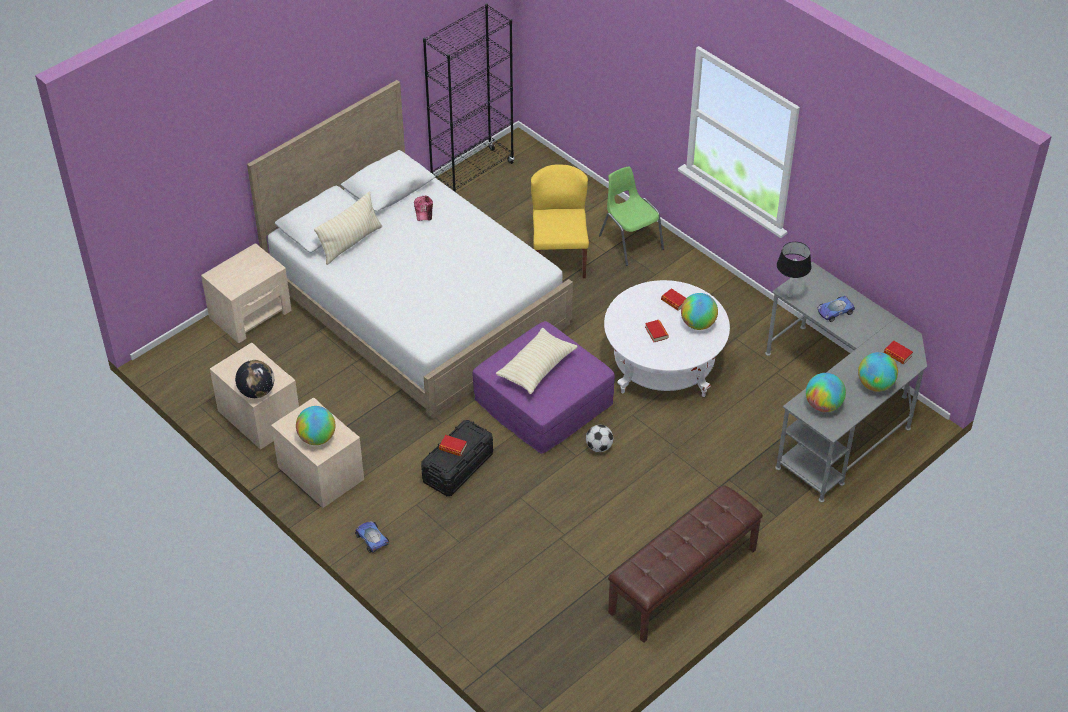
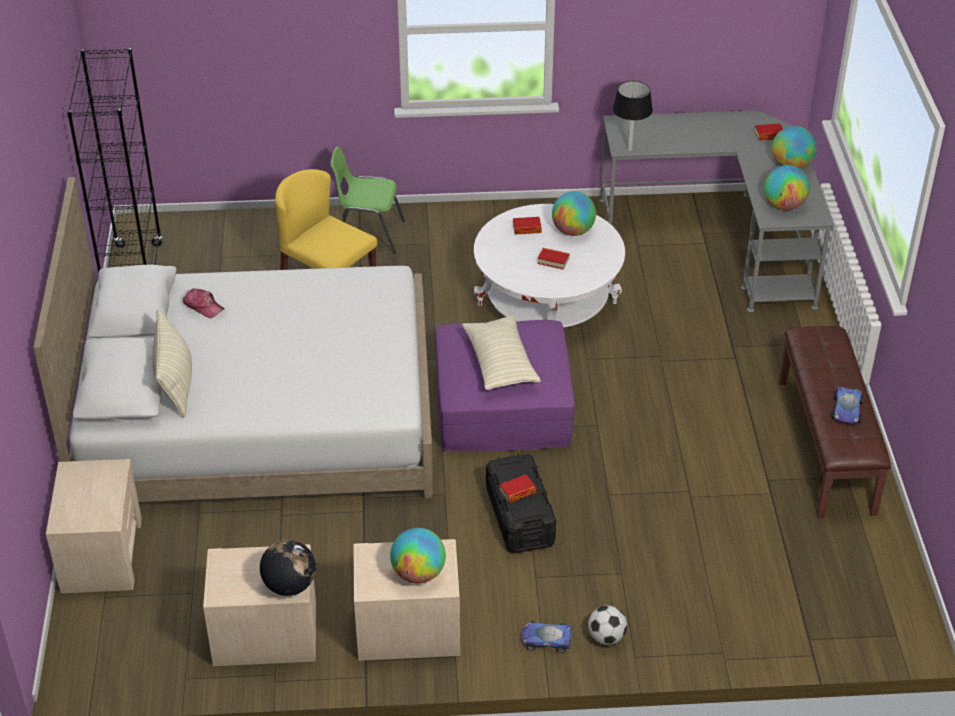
camera: 50 degrees left, 5 degrees down
(599, 447) = (603, 404): football -> football (606, 637)
(834, 311) = (678, 137): toy car -> toy car (846, 410)

